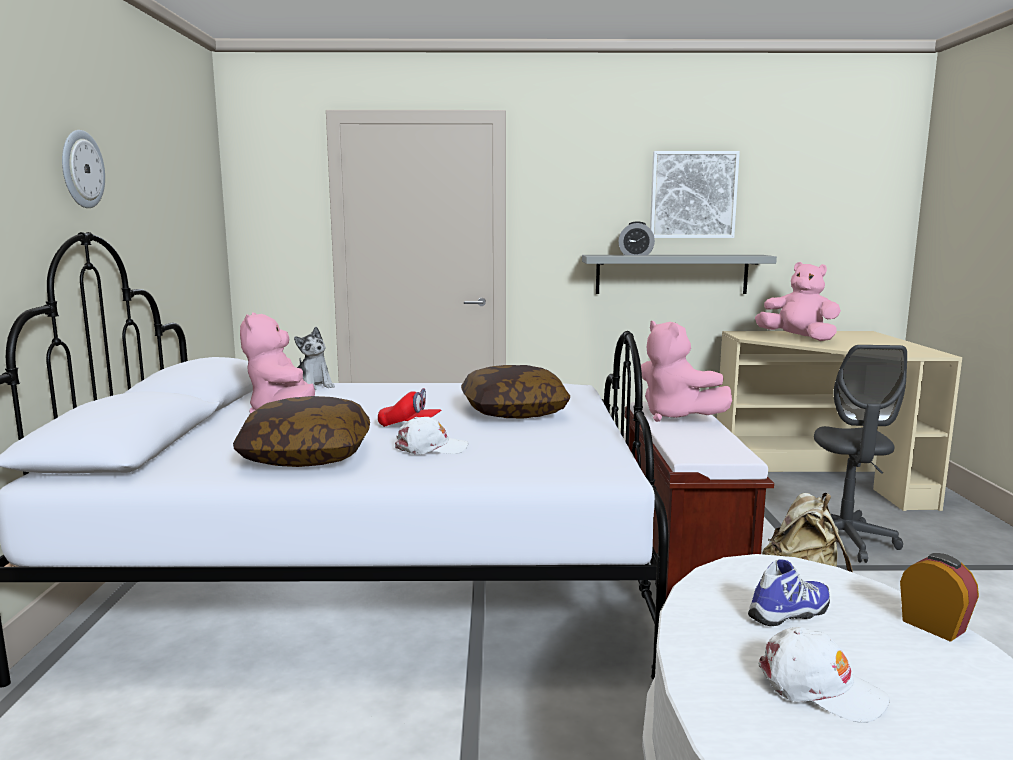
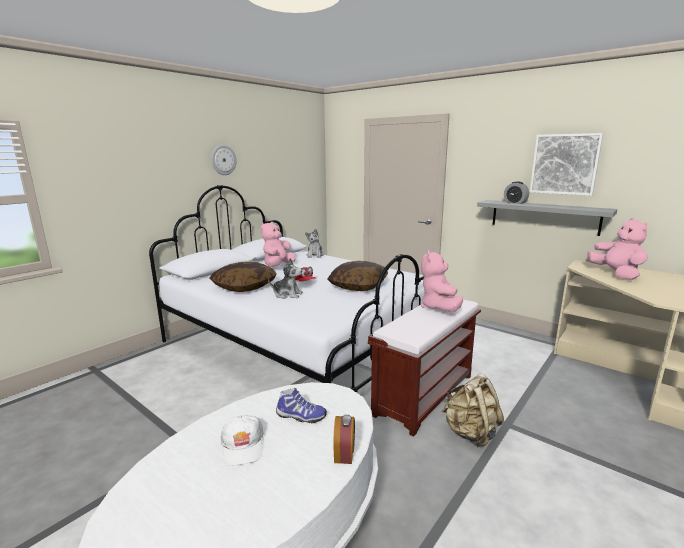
camera: 40 degrees right, 5 degrees up
(431, 448) = (287, 294): white cap -> plush toy
(845, 541) = (558, 419): grey office chair -> none

